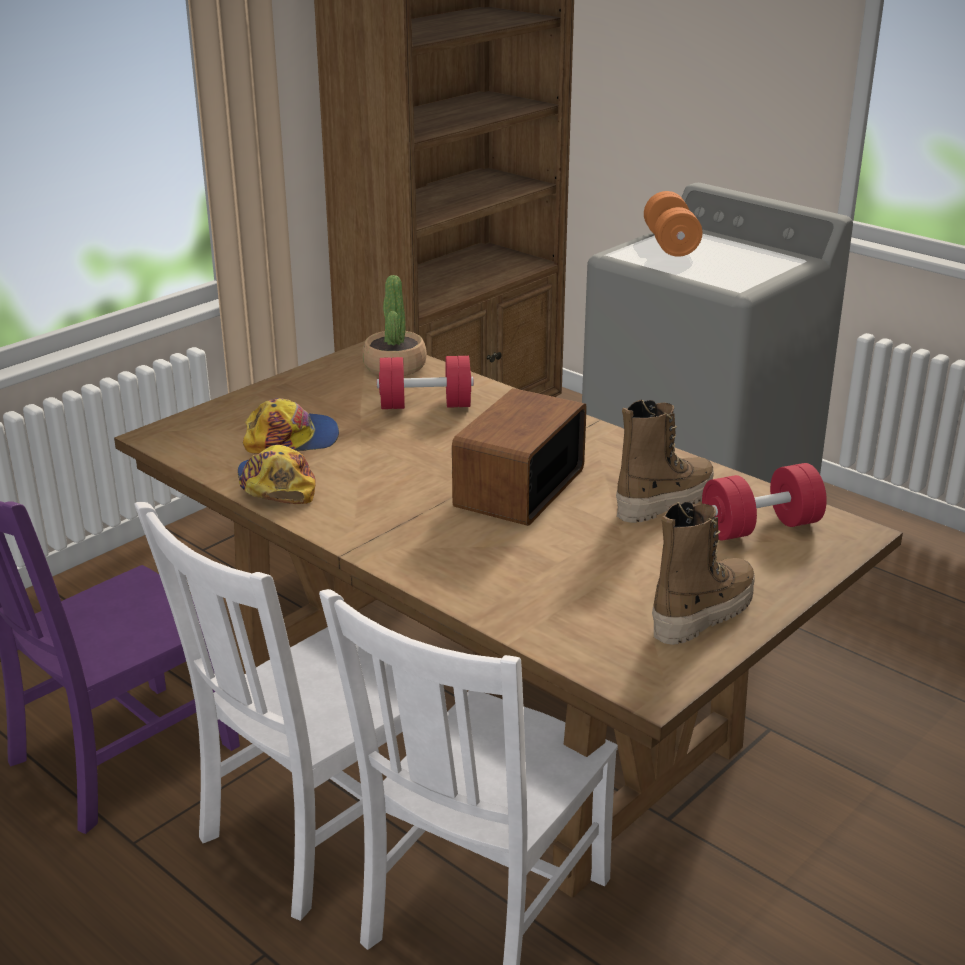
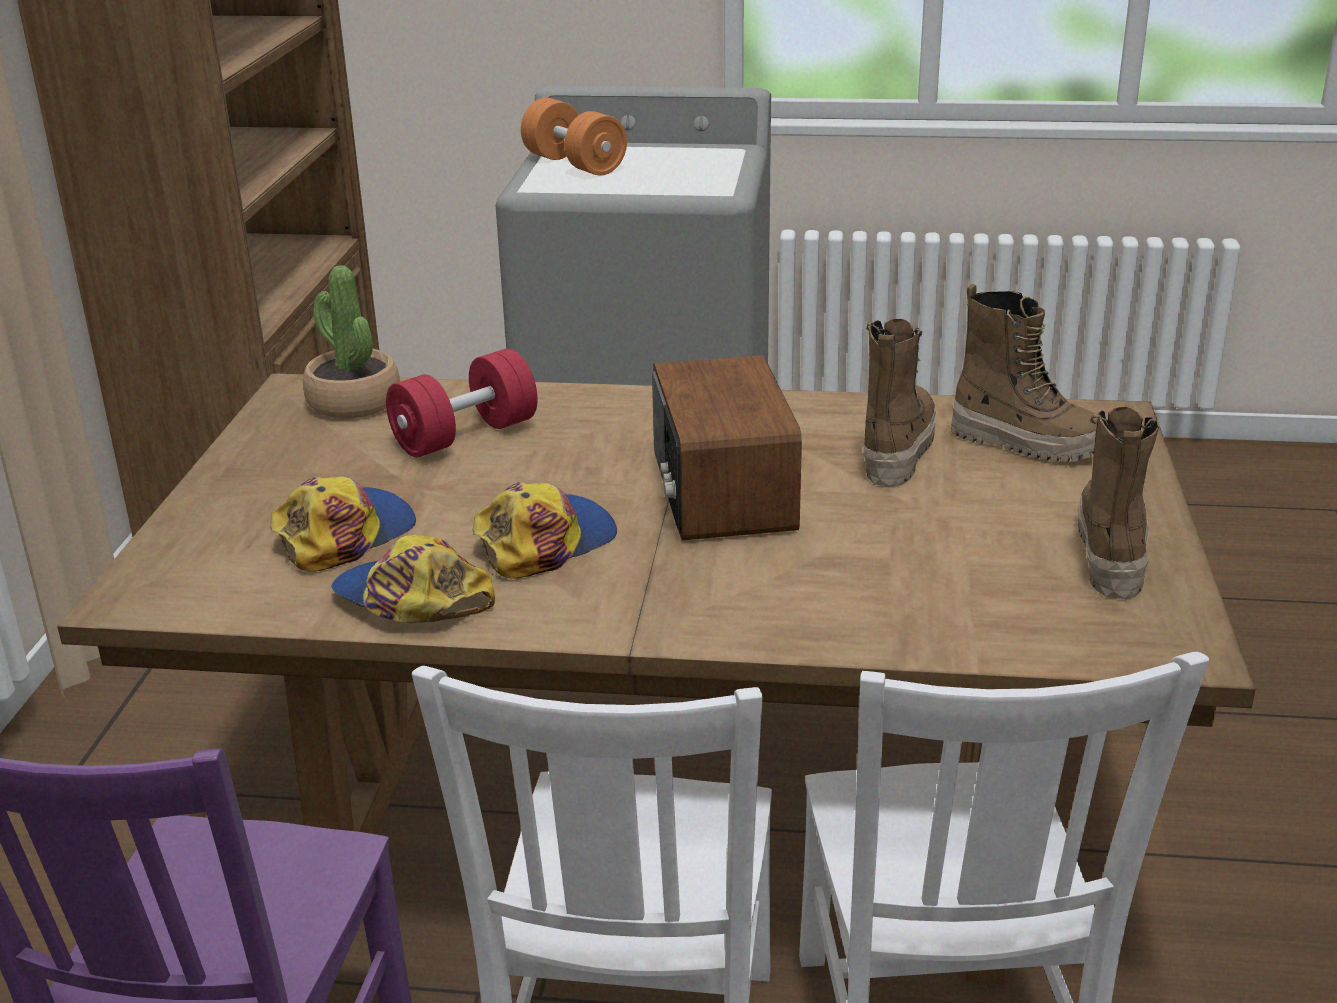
camera: 35 degrees left, 0 degrees up
(383, 479) = (544, 541): none -> cap
(760, 527) = (1026, 443): red dumbbell -> boot

